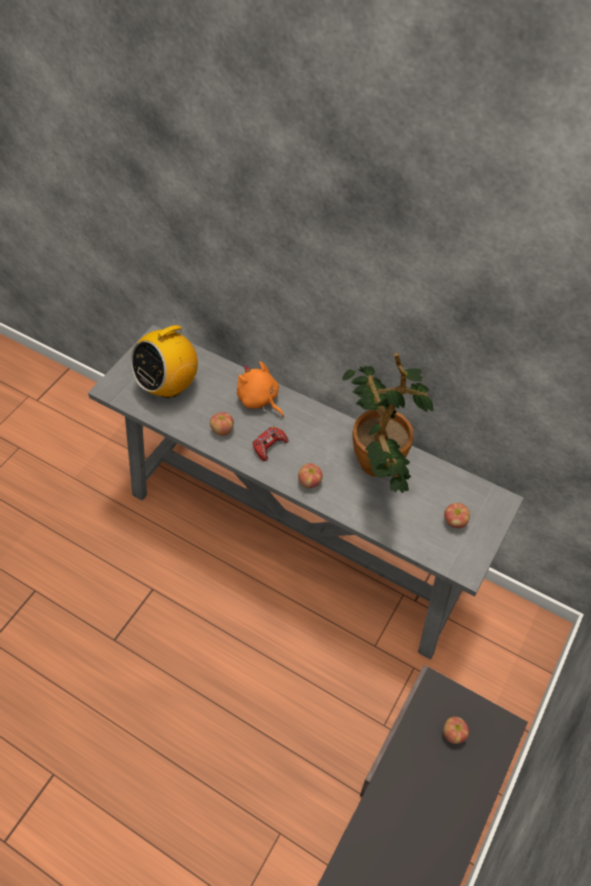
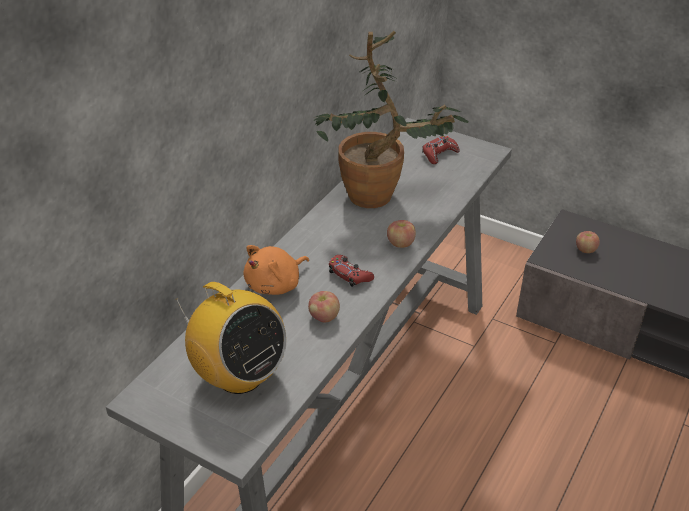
camera: 90 degrees left, 15 degrees down
(455, 521) = (439, 154): apple -> red game controller

